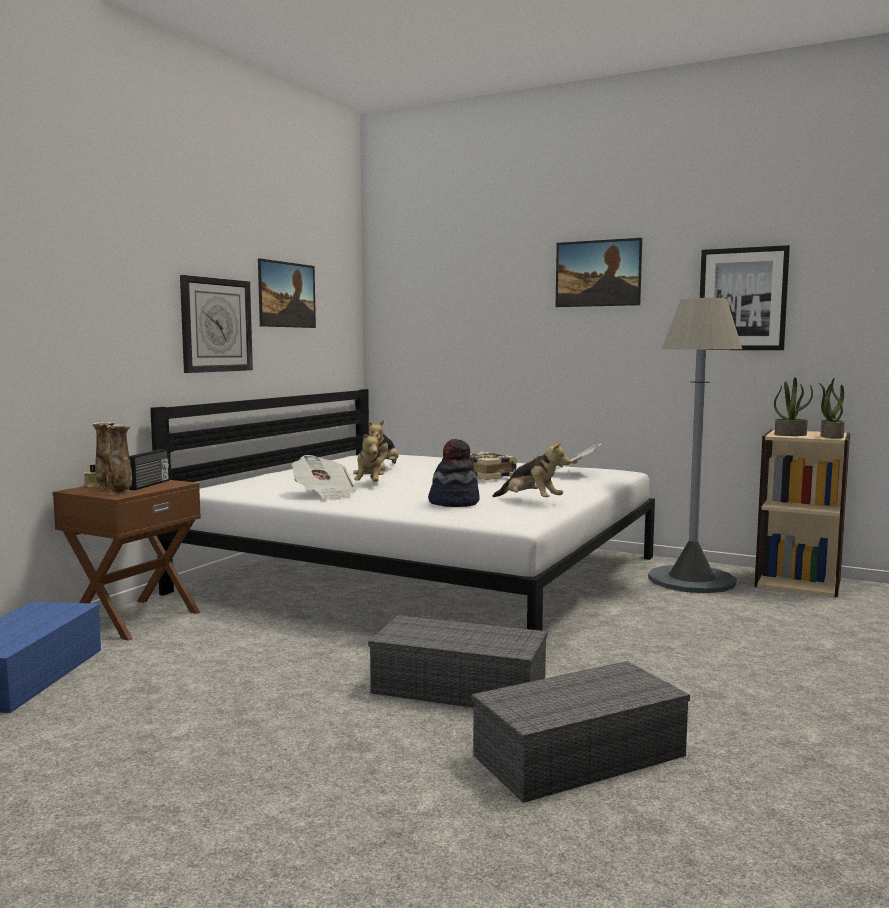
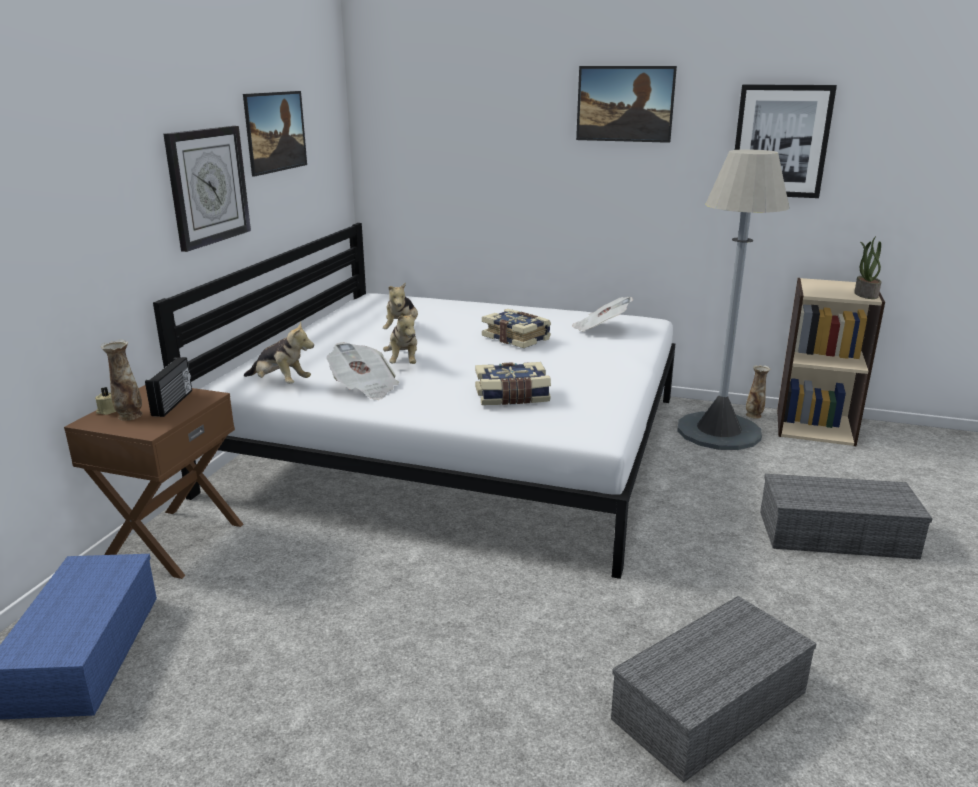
camera: 10 degrees left, 15 degrees up
(120, 493) = (150, 426): vase -> vase (754, 415)
(454, 503) = (512, 397): hat -> book
(462, 687) = (561, 616): grey storage box -> grey storage box (838, 534)
(531, 501) = (587, 387): plush toy -> plush toy (280, 383)
(790, 435) = (825, 291): potted plant -> none

